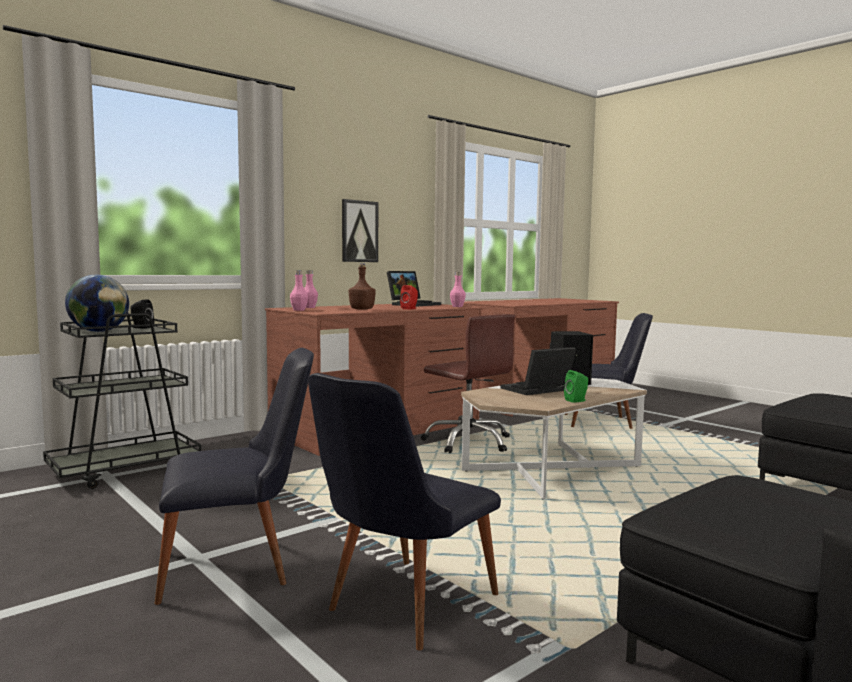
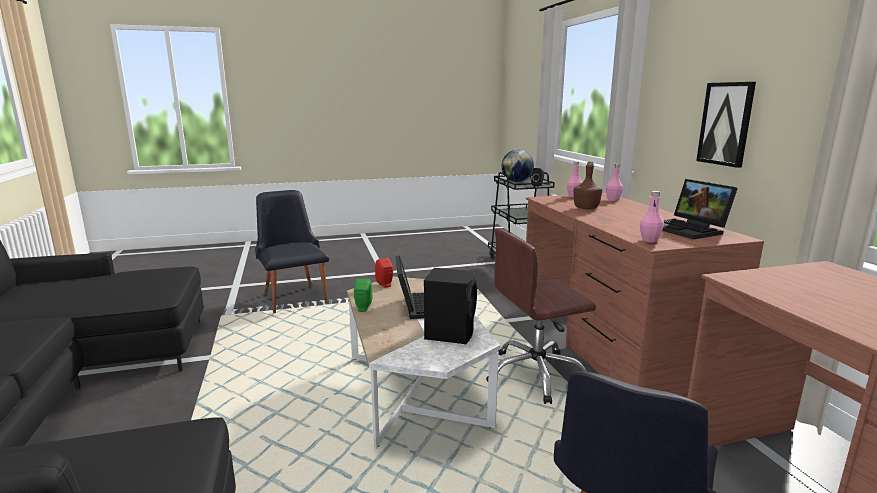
camera: 115 degrees right, 10 degrees up
(238, 568) = (365, 277): black chair -> none
(410, 309) = (596, 220): red speaker -> red speaker (385, 284)

